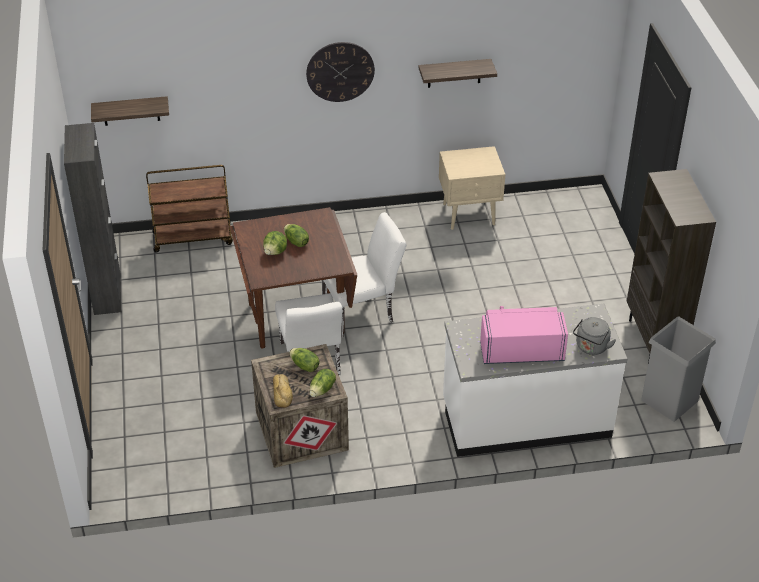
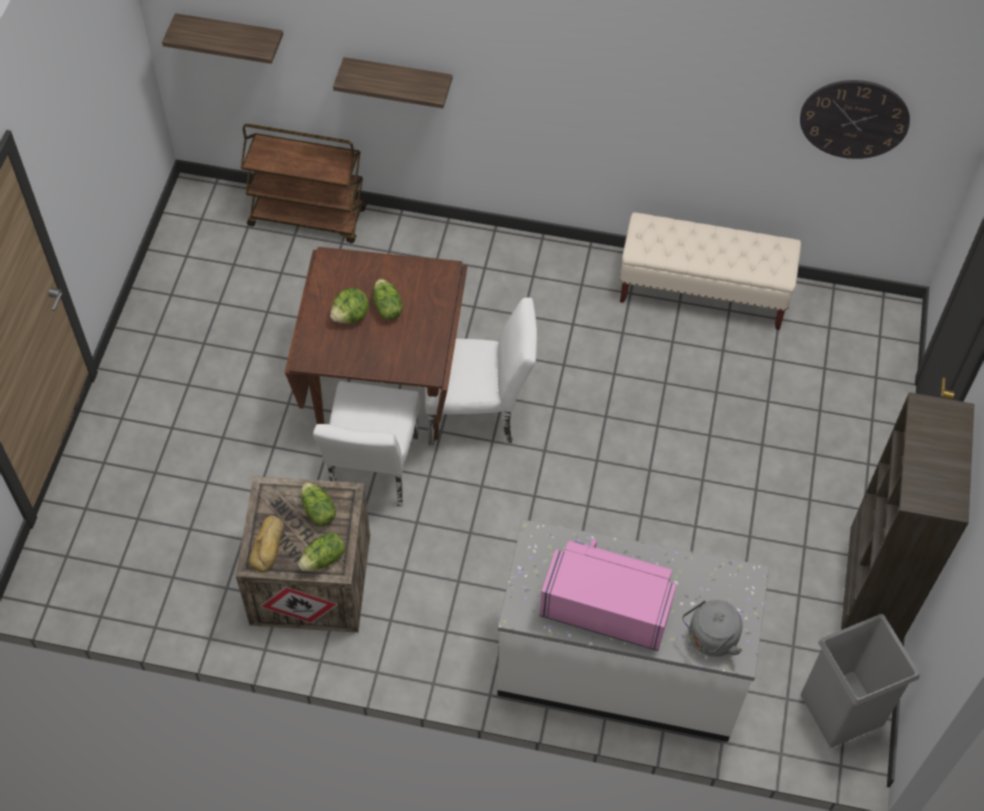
camera: 20 degrees right, 15 degrees up
(107, 293) = (160, 273): black cabinet -> none
(340, 71) = (538, 59): wall clock -> wall clock (854, 119)
(454, 73) = (714, 102): shelf -> shelf (398, 80)
(470, 214) = (703, 293): beige nightstand -> beige bench

